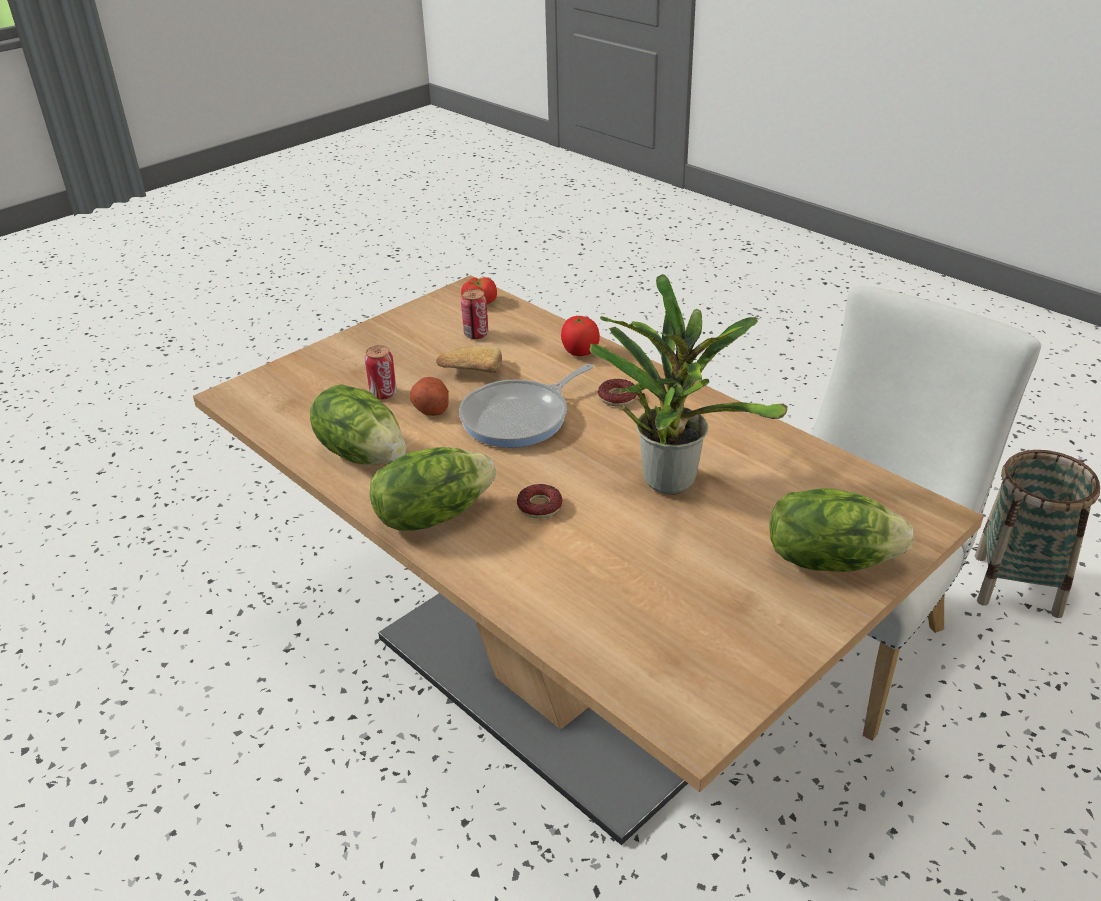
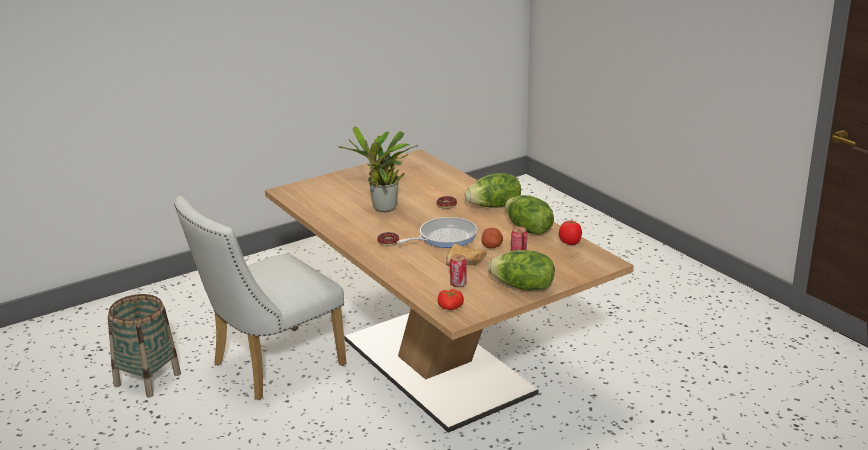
camera: 170 degrees left, 10 degrees down
(579, 352) = (397, 267): tomato -> tomato (570, 242)
(829, 559) = (339, 183): lettuce -> lettuce (523, 287)

